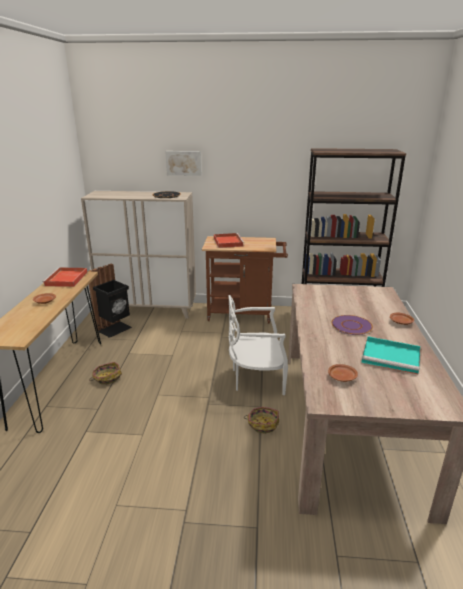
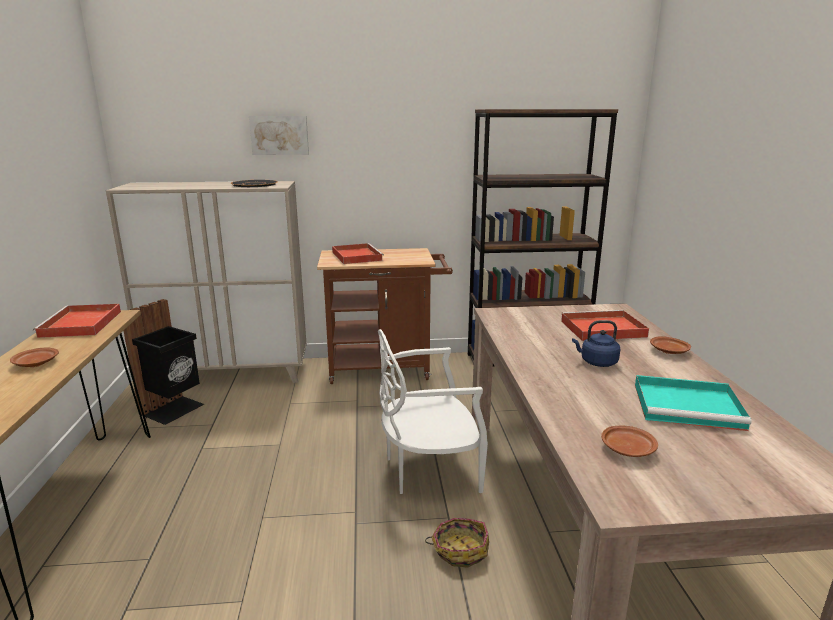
camera: 10 degrees left, 5 degrees down
(107, 378) = (164, 496): basket -> none
(351, 326) = (596, 362): purple plate -> blue kettle
(366, 304) = (601, 329): none -> red tray

